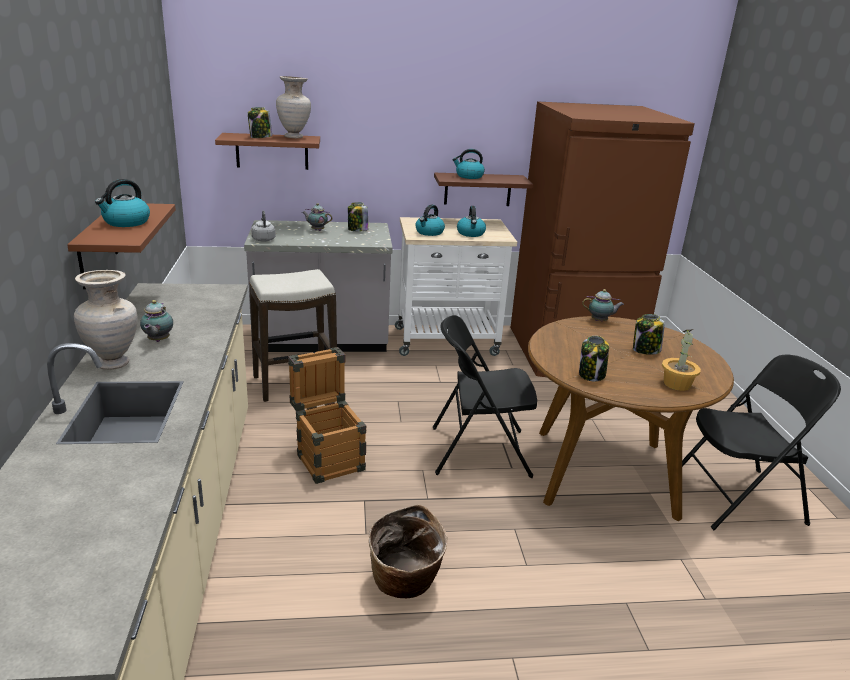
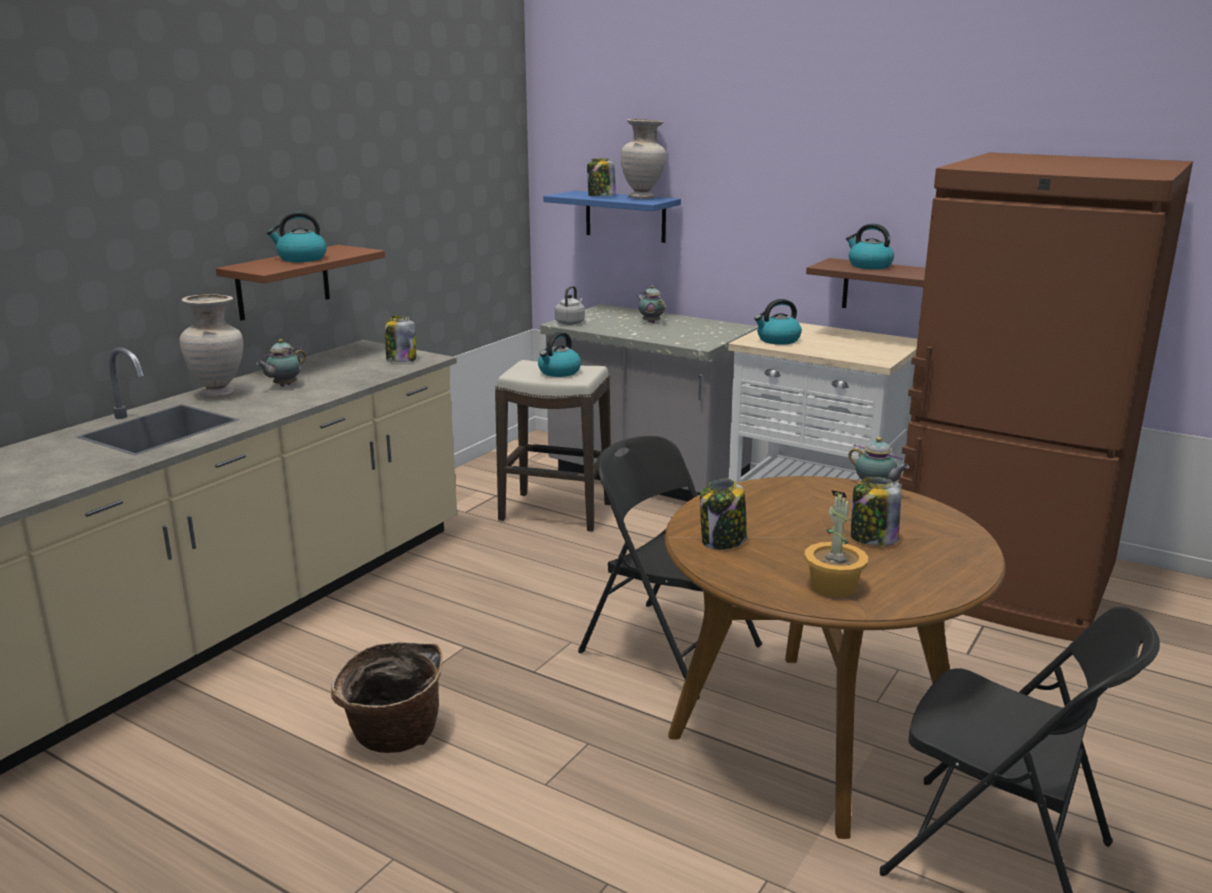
camera: 40 degrees right, 5 degrees down
(272, 151) = (625, 216): brown shelf -> blue shelf
(328, 457) = (487, 593): crate -> none
(357, 230) = (701, 328): jar -> jar (401, 360)
(471, 233) = (837, 349): kettle -> kettle (559, 372)

